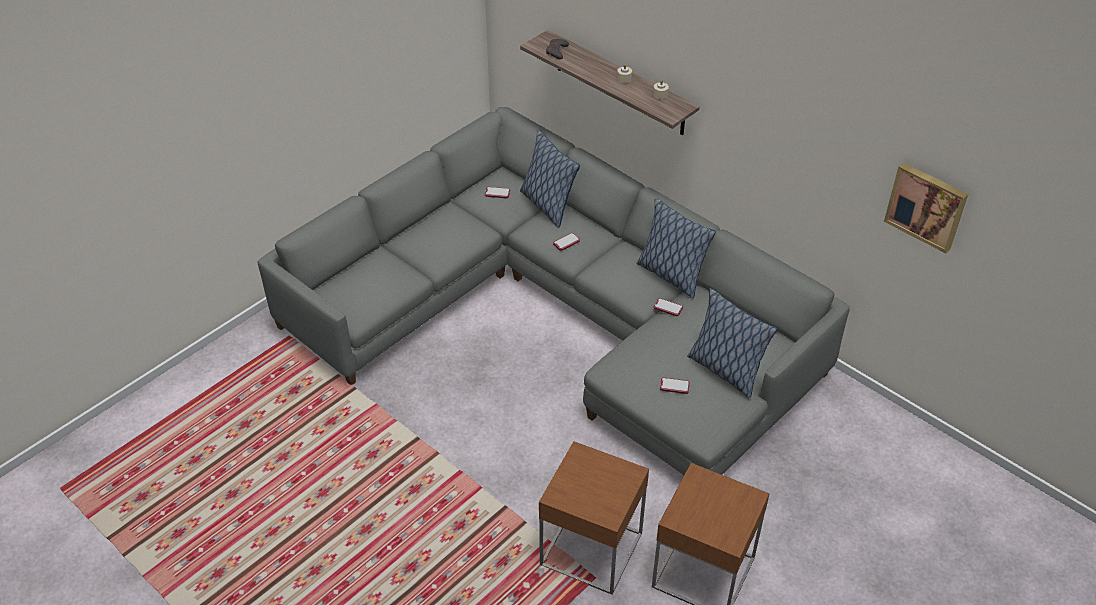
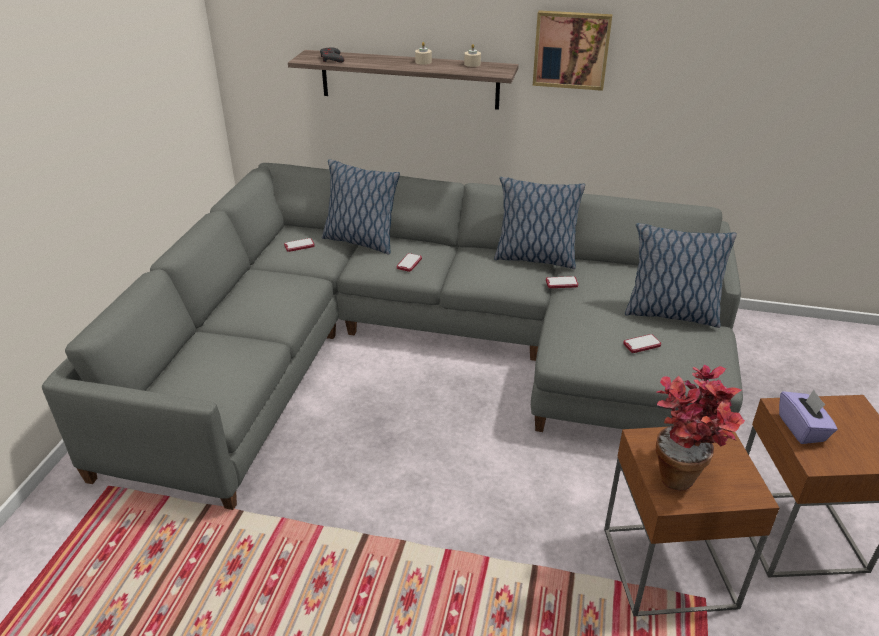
camera: 30 degrees left, 10 degrees down
(581, 484) = (682, 472): none -> potted plant
(693, 495) = (802, 428): none -> purple tissue box
(926, 206) = (816, 66): picture -> picture (571, 49)

